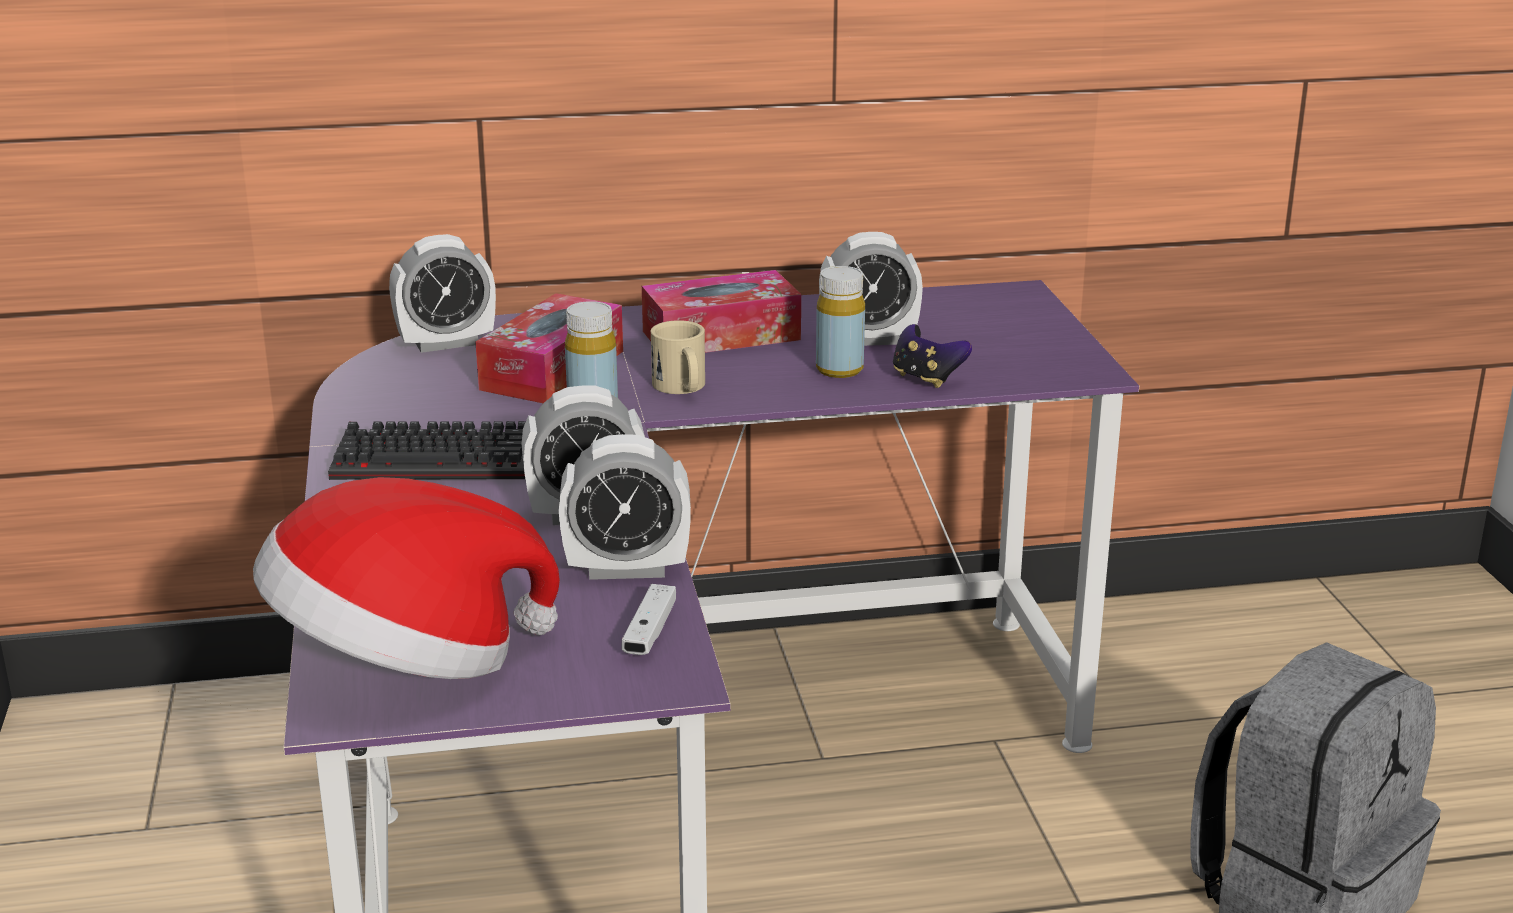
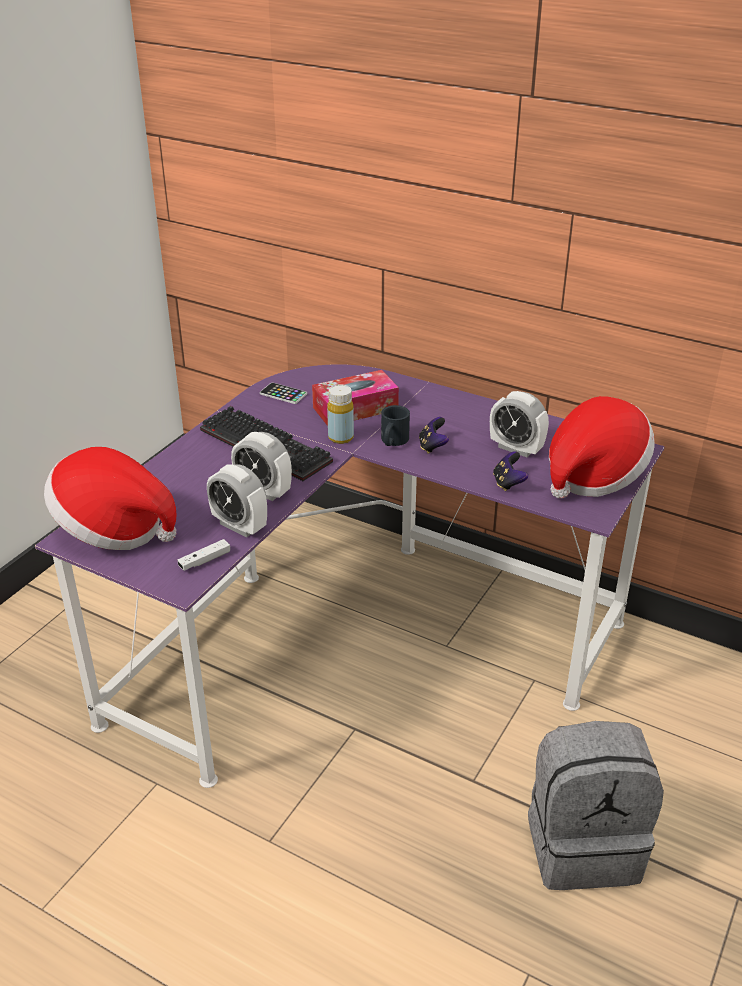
camera: 40 degrees right, 10 degrees up
(396, 389) = (283, 394): none -> phone
(446, 343) = (335, 376): alarm clock -> none
(682, 388) = (393, 441): beige mug -> black mug
(721, 335) = (452, 418): tissue box -> none
(751, 375) = (432, 447): none -> game controller
(839, 370) = (476, 460): yellow bottle -> none
(1014, 334) = (593, 475): none -> hat

